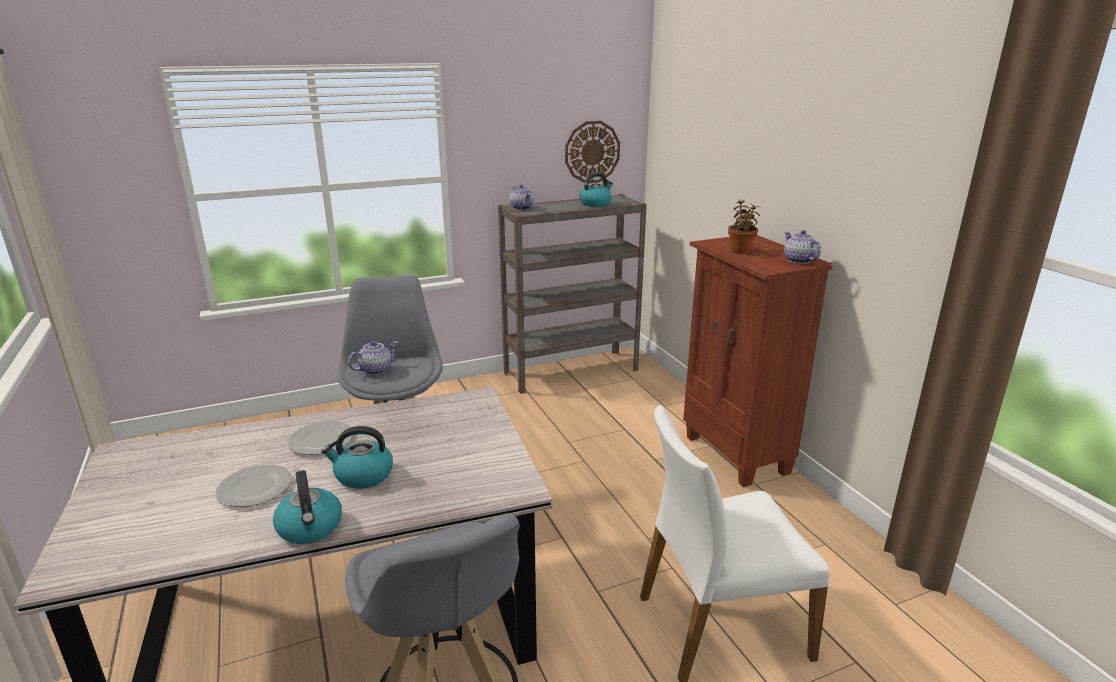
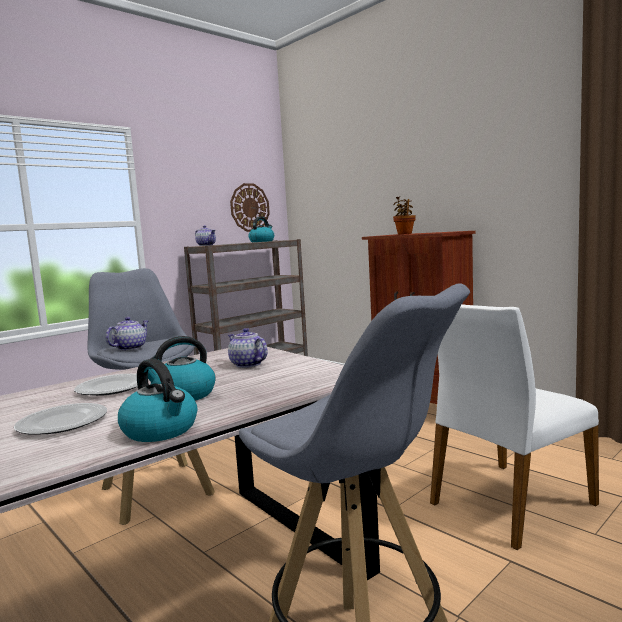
camera: 20 degrees left, 15 degrees down
(798, 260) = (450, 231): teapot -> teapot (247, 364)

